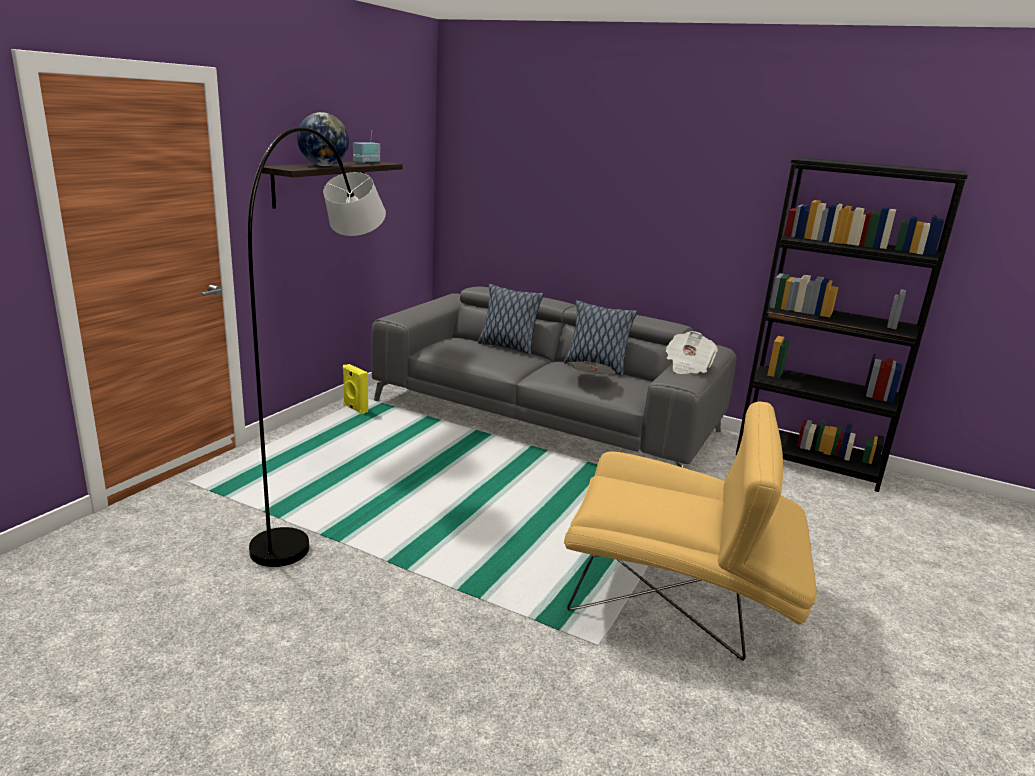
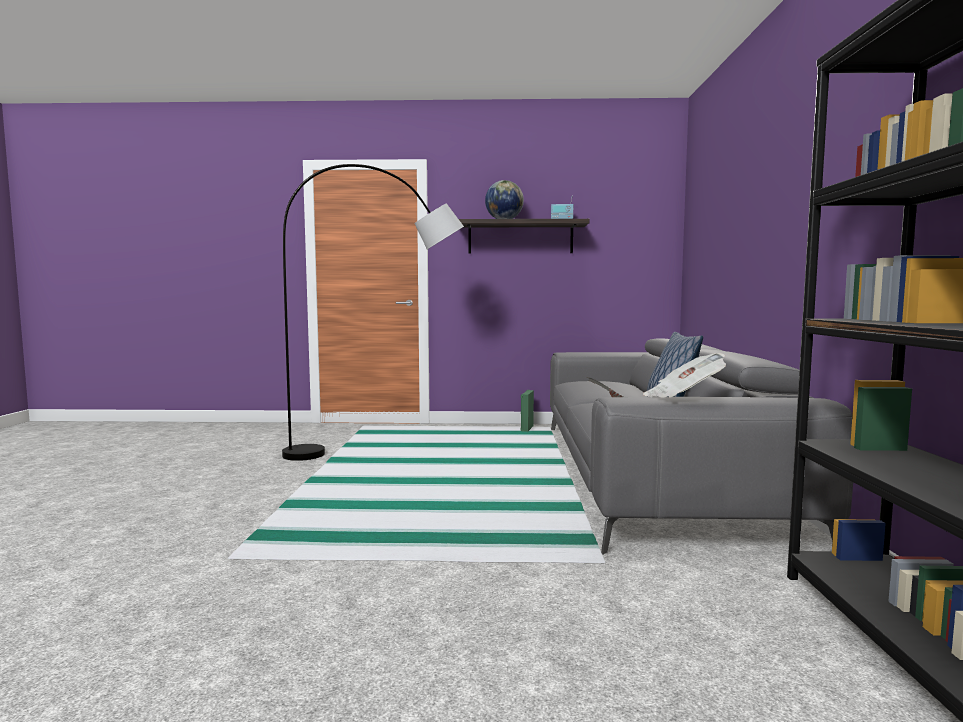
camera: 65 degrees right, 15 degrees down
(355, 409) = (526, 429): yellow speaker -> green speaker
(507, 347) = (639, 390): pillow -> none
(679, 596) = (340, 584): yellow armchair -> none

